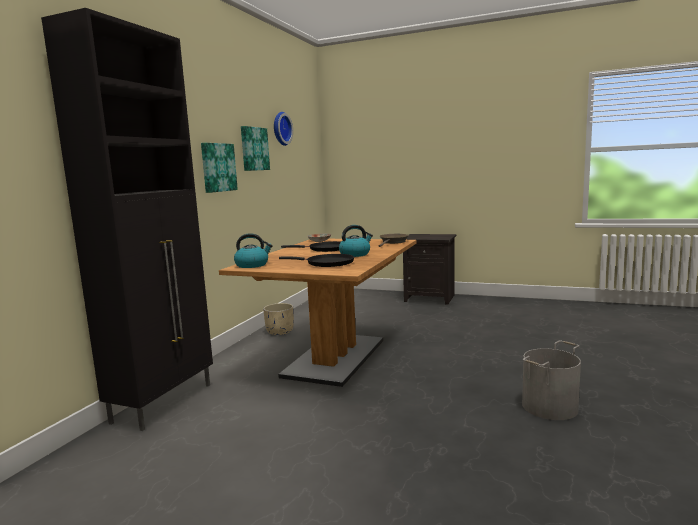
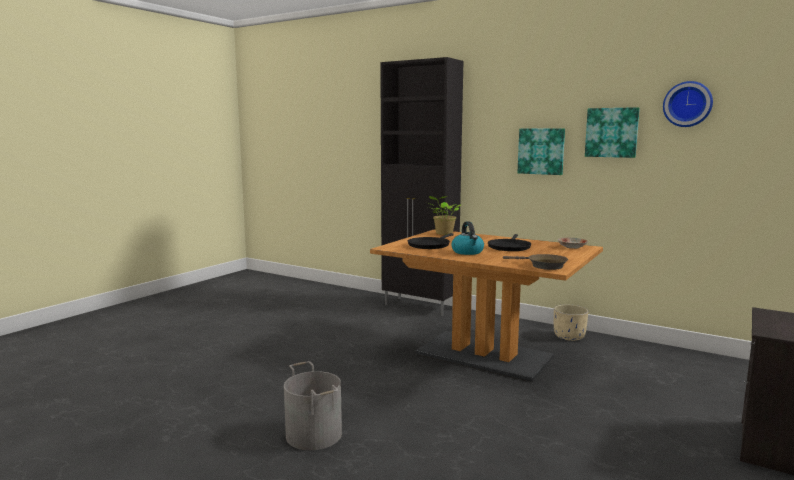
camera: 100 degrees right, 0 degrees up
(252, 265) = (443, 233): kettle -> potted plant

